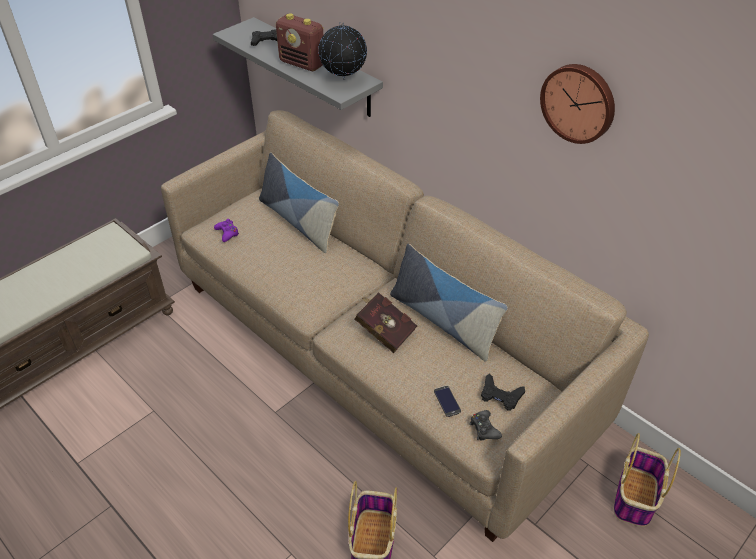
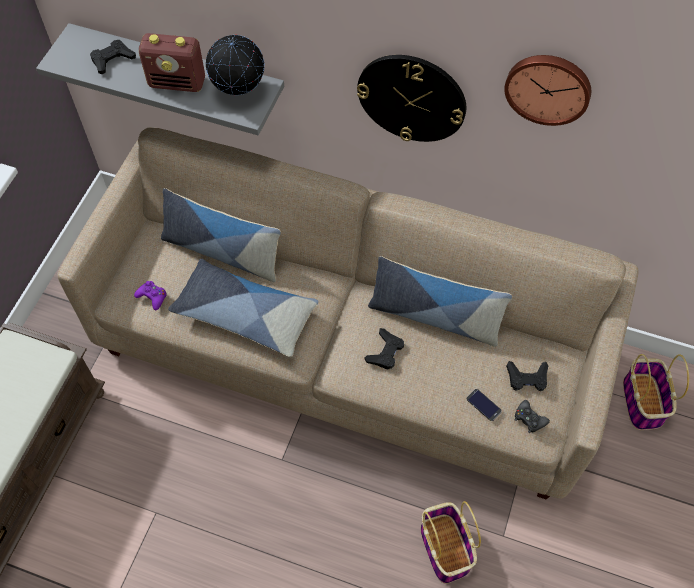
camera: 25 degrees left, 15 degrees up
(288, 265) = (245, 313): none -> pillow
(384, 330) = (385, 352): red book -> black game controller
(472, 107) = (411, 98): none -> wall clock

